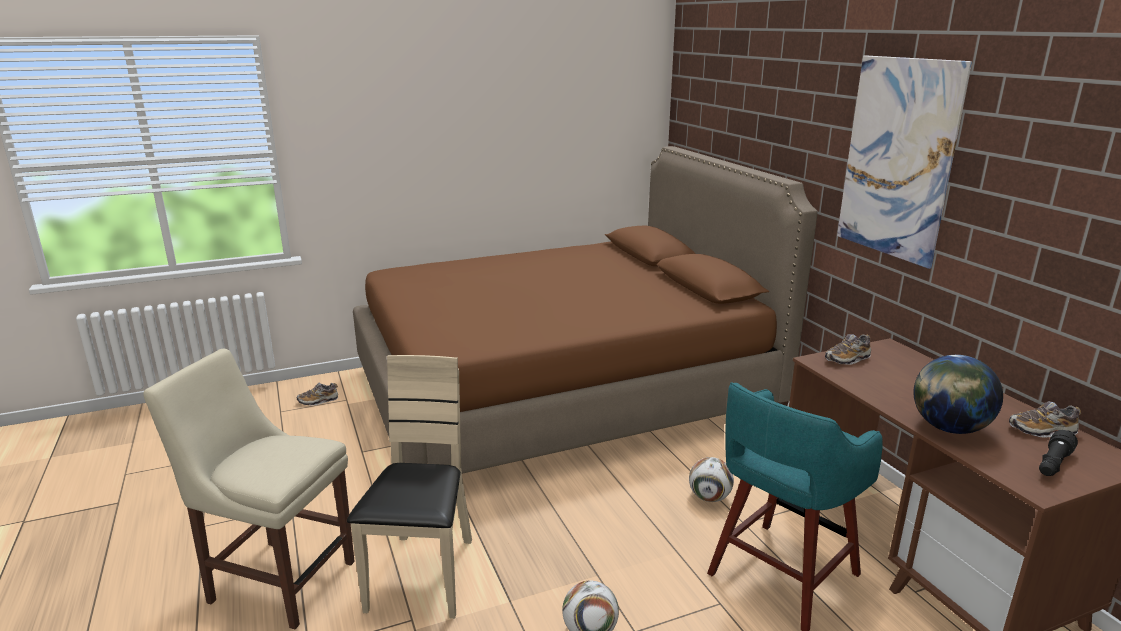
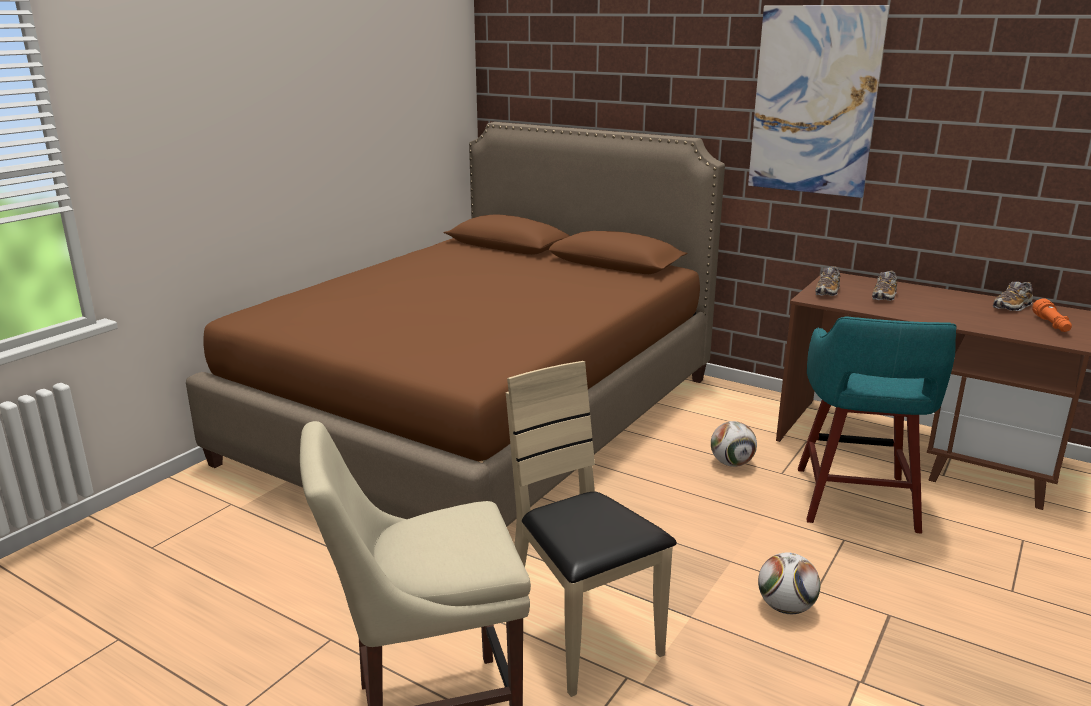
camera: 35 degrees left, 0 degrees up
(318, 401) = (192, 517): shoe -> shoe (884, 296)
(948, 428) = (966, 320): globe -> none
(1053, 464) = (1051, 325): black flashlight -> orange flashlight

